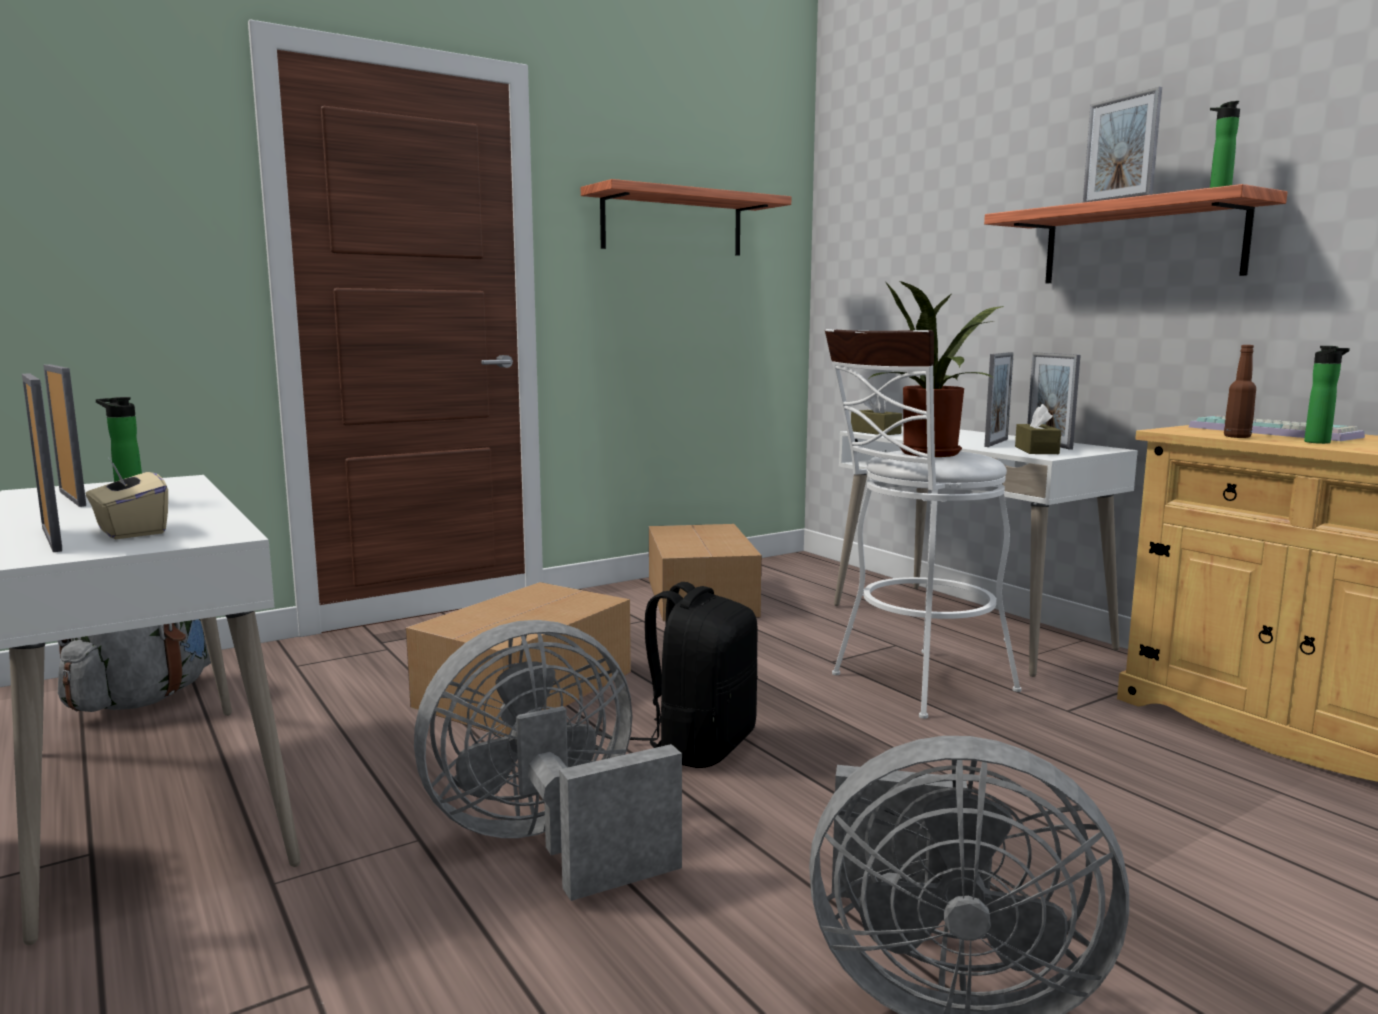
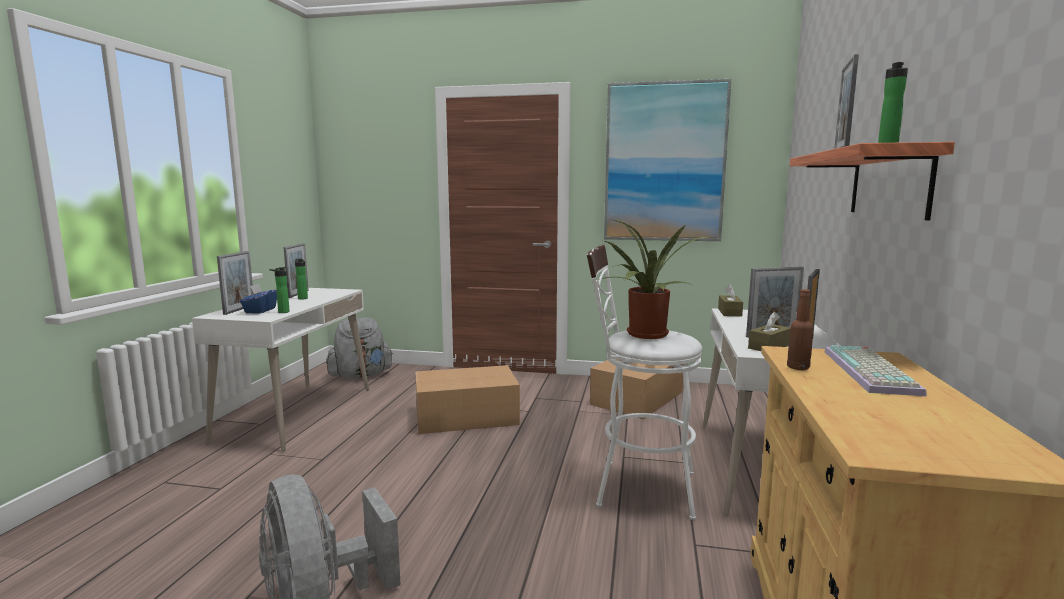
camera: 45 degrees right, 0 degrees up
(130, 531) = (260, 310): beige tissue box -> blue tissue box
(548, 842) = (347, 480): grey fan -> none
(673, 223) = (664, 162): shelf -> picture
(700, 746) = (471, 469): black backpack -> none
(1319, 442) = (833, 388): bottle -> bottle (282, 312)

